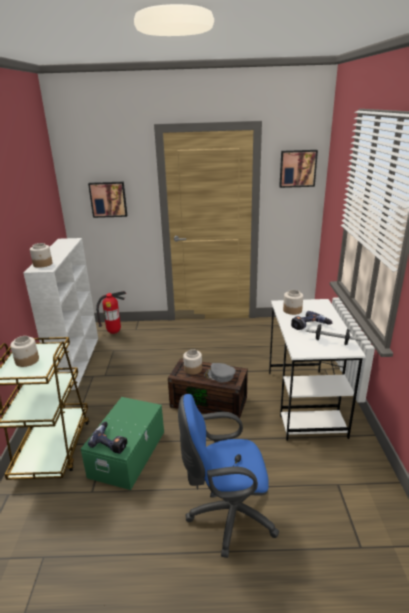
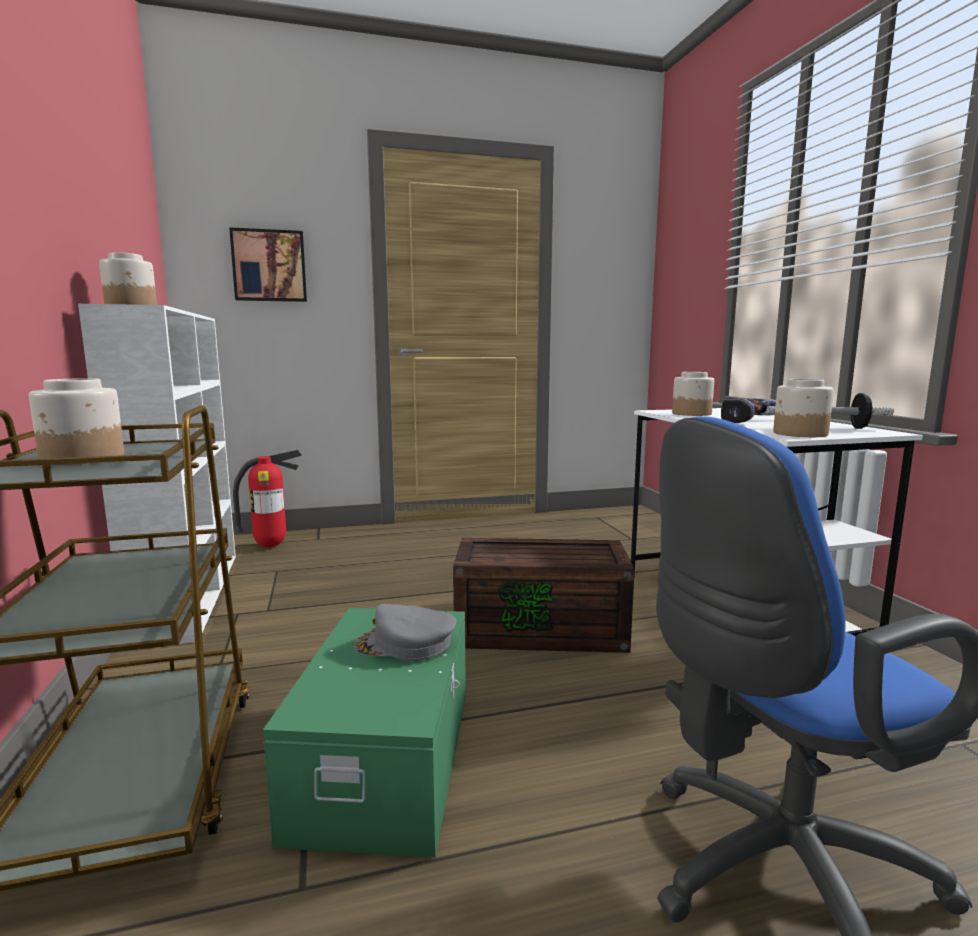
camera: 15 degrees left, 15 degrees down
(111, 441) = (360, 699): power drill -> none
(192, 369) = (503, 549): jar -> jar (800, 434)
(219, 375) = (570, 553): grey cap -> grey cap (405, 643)
(297, 168) = (611, 234): picture -> none

